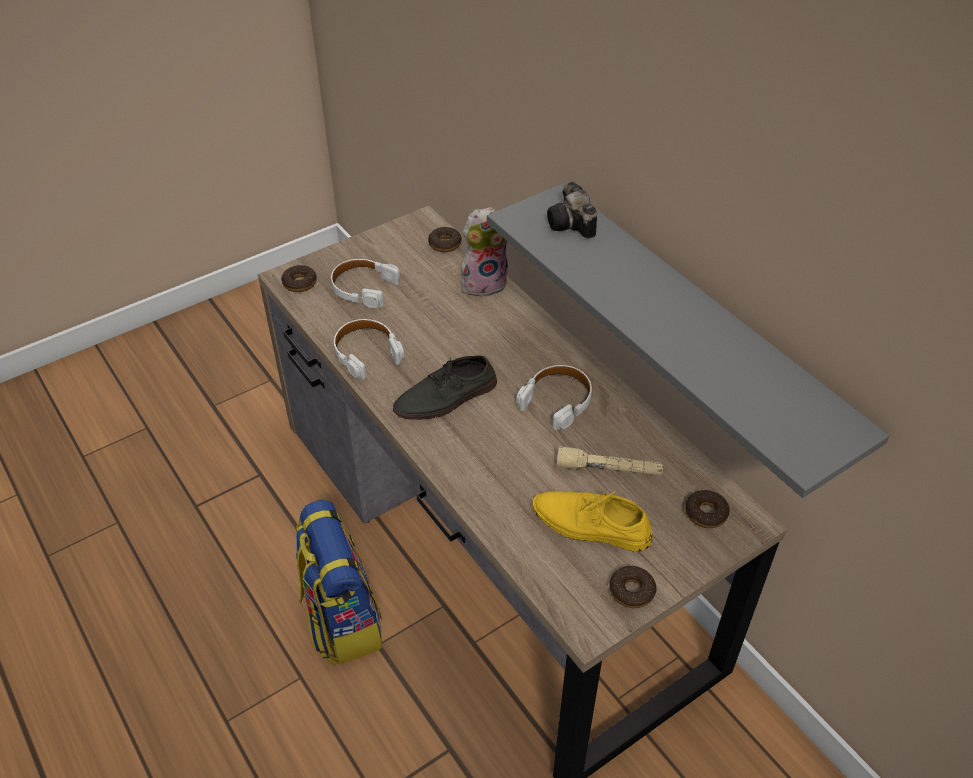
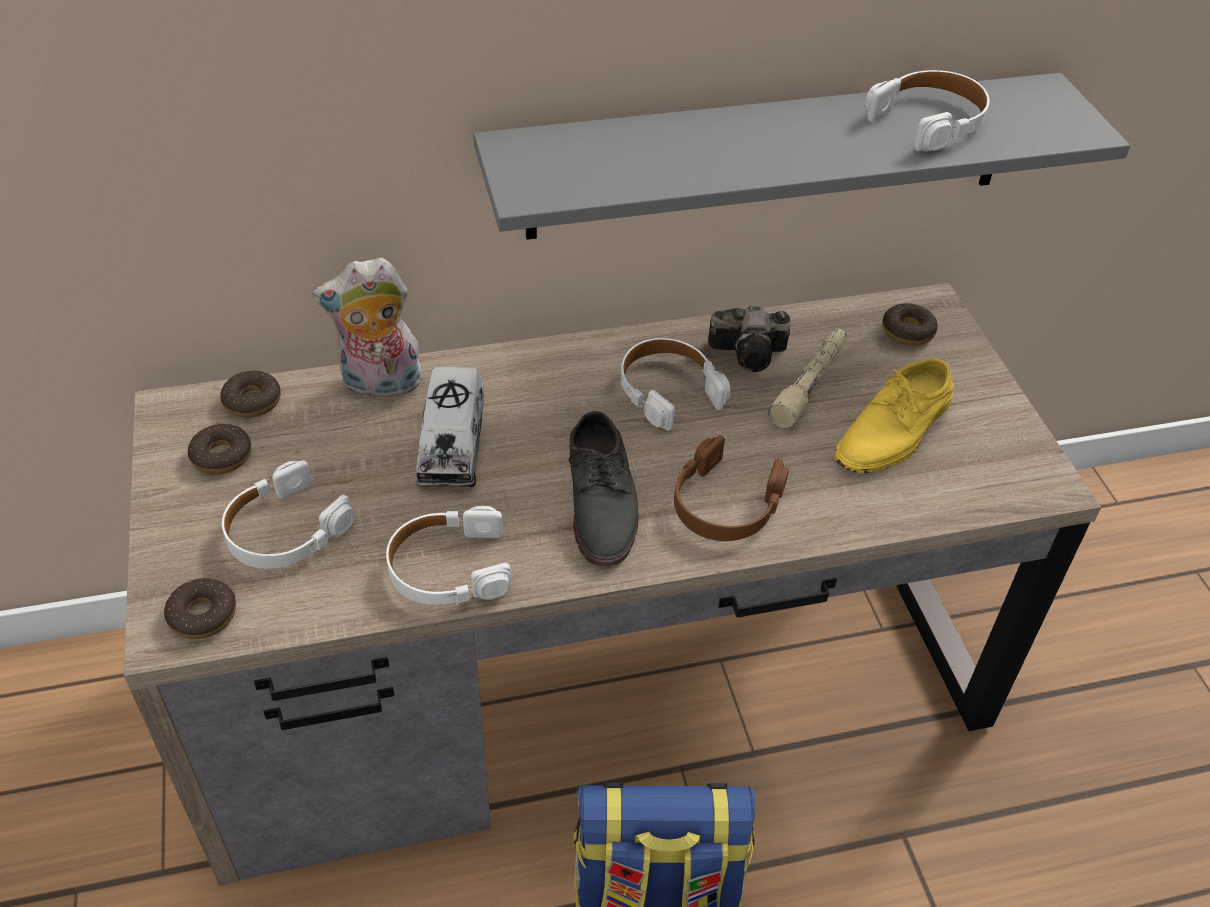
camera: 70 degrees left, 0 degrees up
(455, 325) = (452, 445): none -> toy truck
(473, 452) = (725, 504): none -> brown headphones
(485, 283) = (380, 385): plush toy -> plush toy turned 105 degrees counterclockwise
(572, 225) = (580, 152): camera -> camera (752, 353)
(631, 591) = (1005, 430): donut -> donut (221, 456)
(740, 368) = (929, 121): none -> white headphones

